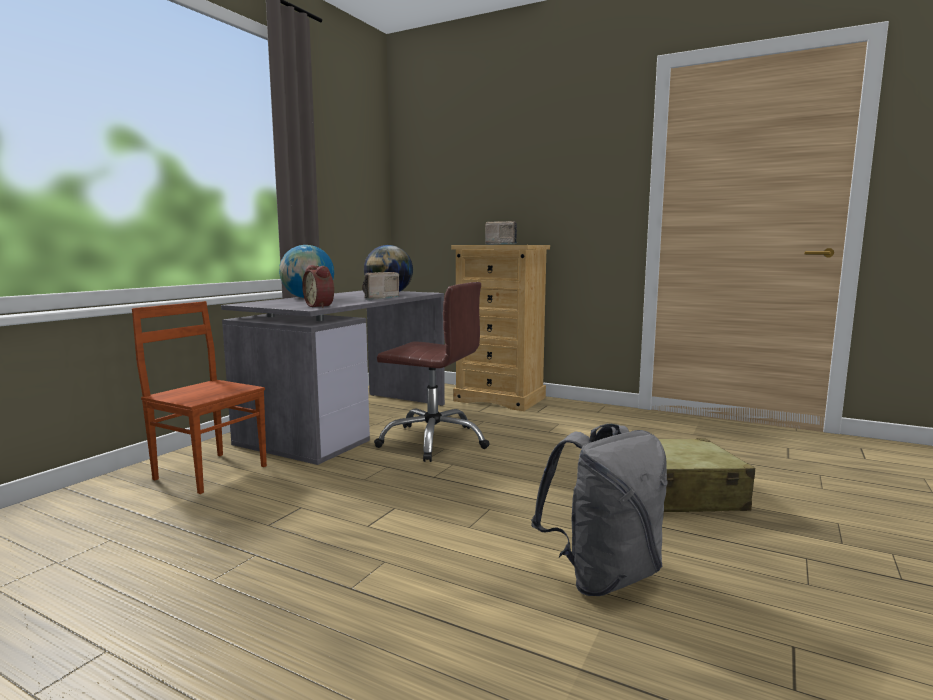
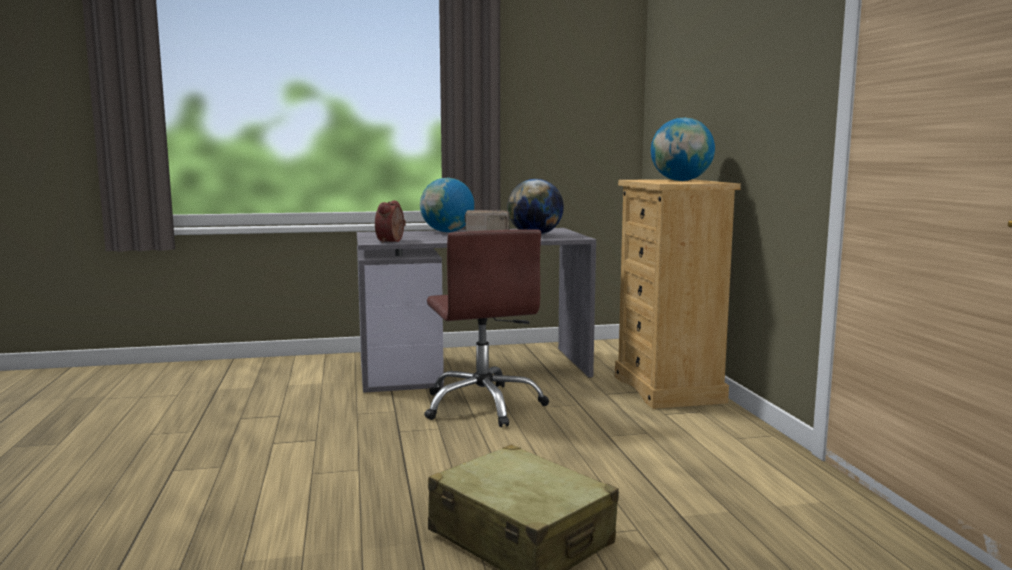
camera: 50 degrees right, 0 degrees up
(211, 471) = (305, 374): brown chair -> none
(502, 244) = (681, 181): radio -> globe
(603, 576) = (274, 547): grey backpack -> none

